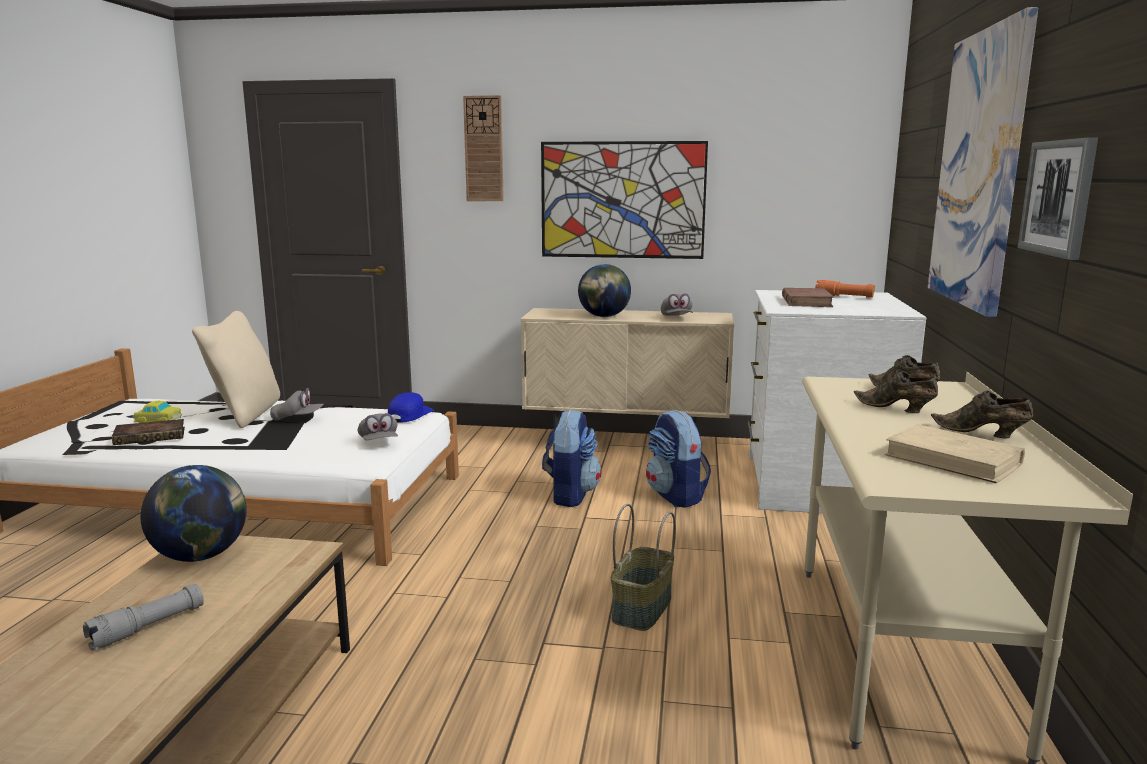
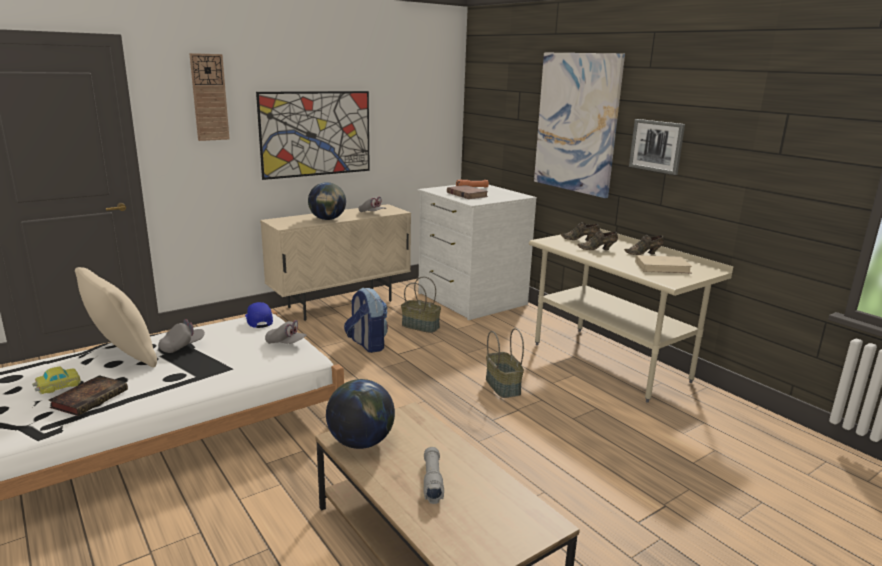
camera: 45 degrees left, 5 degrees up
(676, 496) = (421, 326): backpack -> basket

